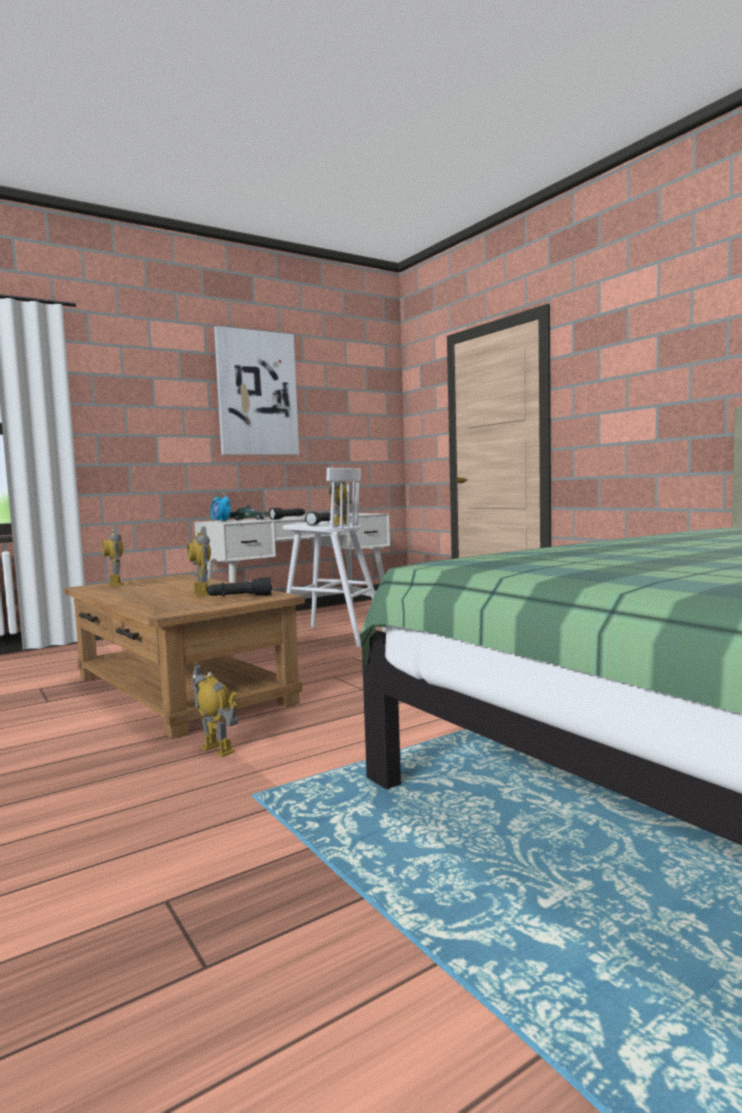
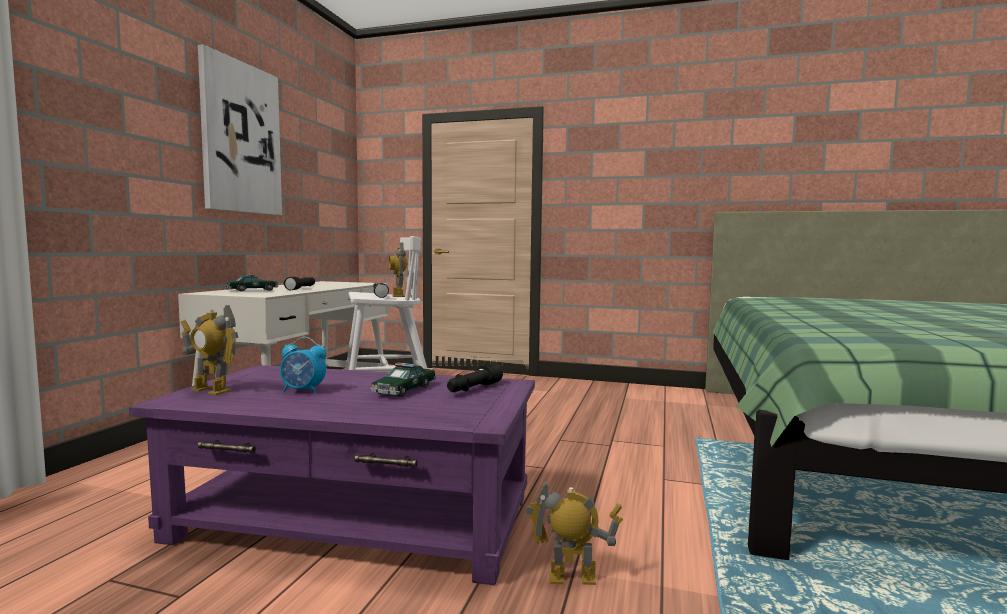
camera: 40 degrees left, 0 degrees up
(181, 690) = (357, 518): brown coffee table -> purple coffee table
(201, 593) = (404, 390): toy robot -> toy car
(220, 521) = (230, 293): alarm clock -> alarm clock (303, 391)

